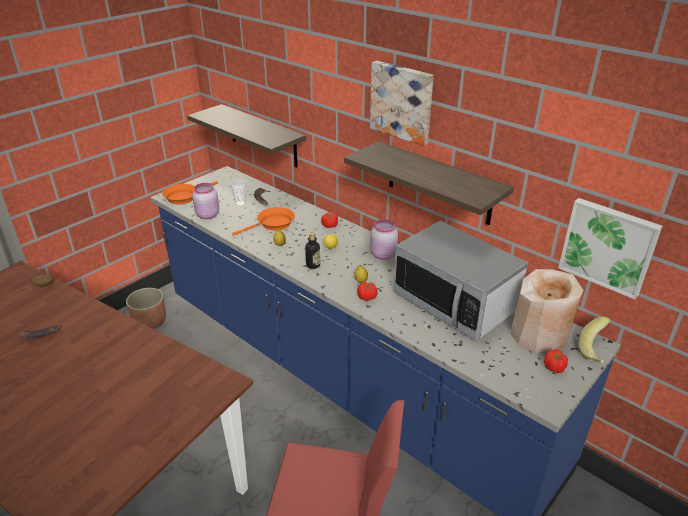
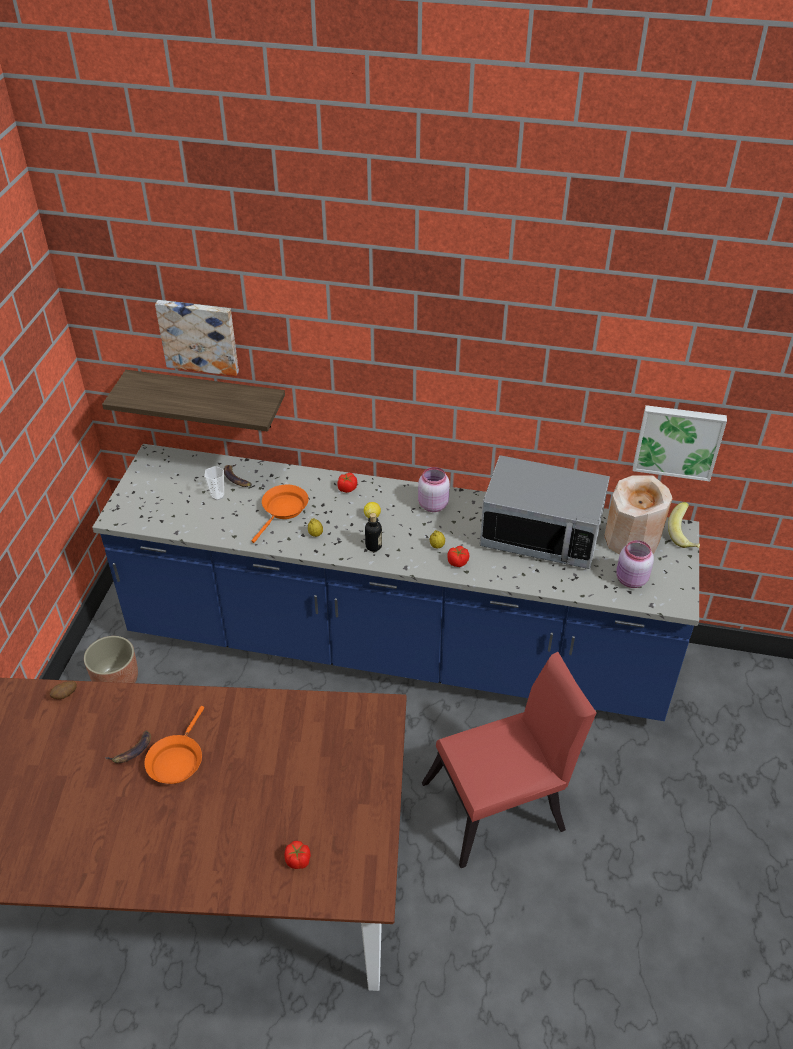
camera: 30 degrees left, 10 degrees up
(184, 197) = (137, 511): orange frying pan -> orange frying pan (177, 760)
(207, 215) = (194, 527): pink jar -> pink jar (631, 580)
(402, 102) = (431, 341): picture -> picture (199, 336)
(439, 183) = (484, 415): shelf -> none
(554, 367) = (663, 567): tomato -> tomato (298, 860)

